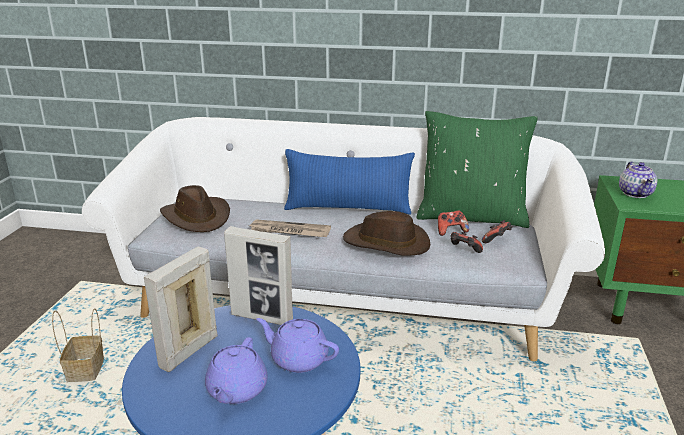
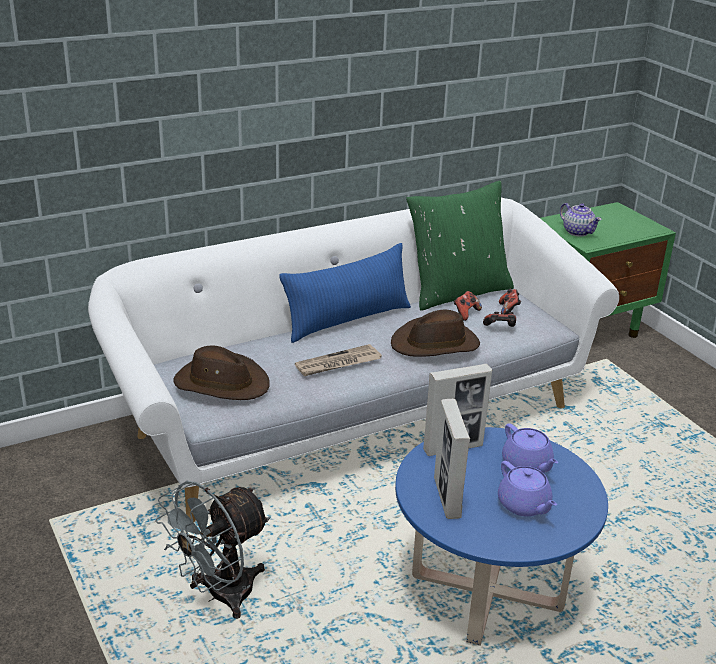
camera: 40 degrees left, 5 degrees up
(86, 371) = (220, 596): basket -> grey fan
(298, 359) = (527, 465): purple teapot -> purple teapot turned 105 degrees counterclockwise

